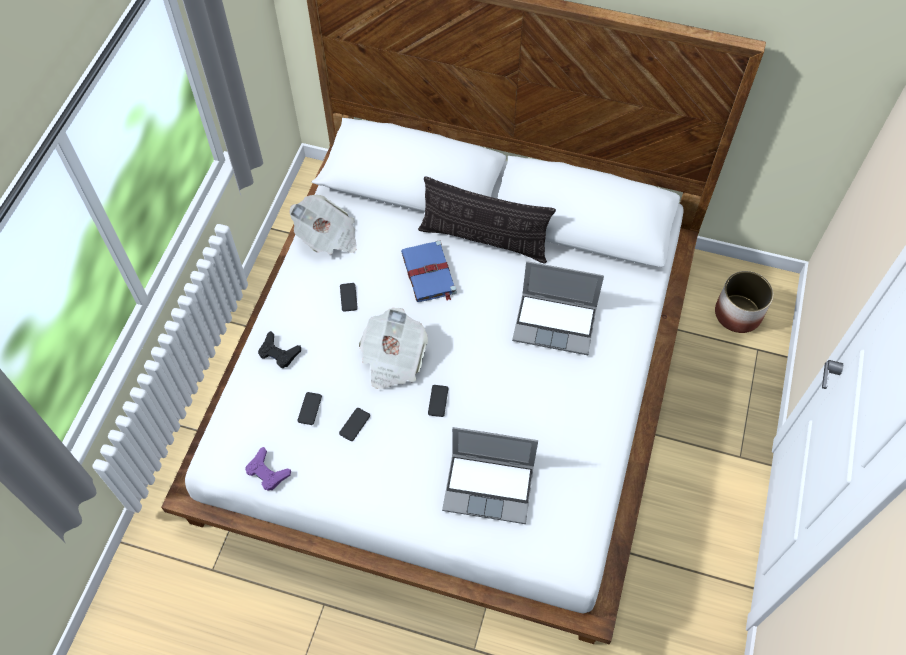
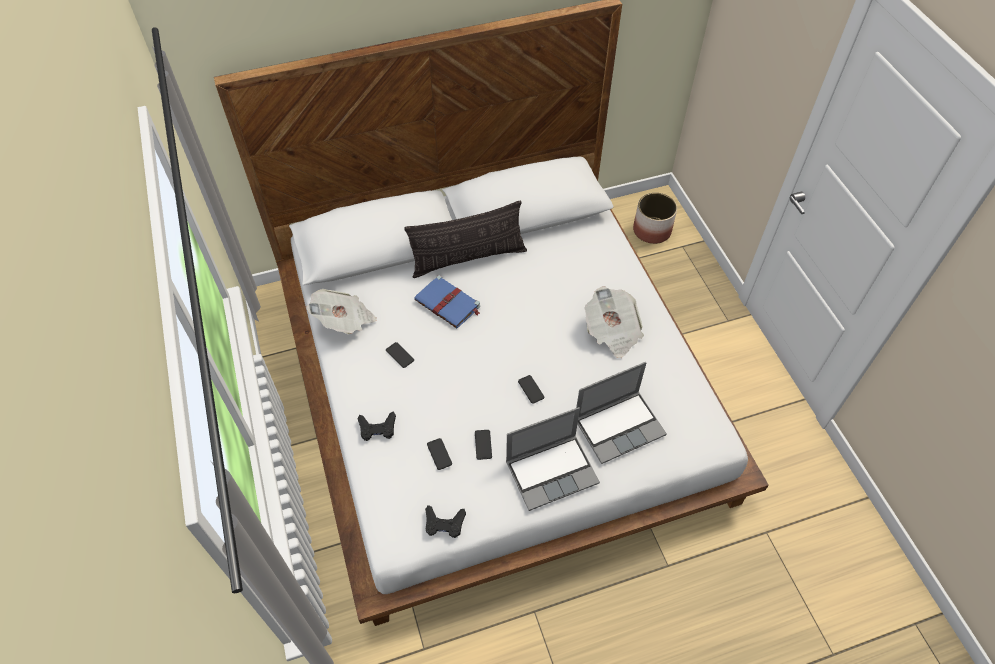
camera: 35 degrees left, 5 degrees down
(267, 472) = (444, 523): purple game controller -> black game controller
(392, 359) = (472, 380): newspaper -> newspaper (612, 332)
(556, 323) = (569, 287): laptop -> laptop (552, 471)

